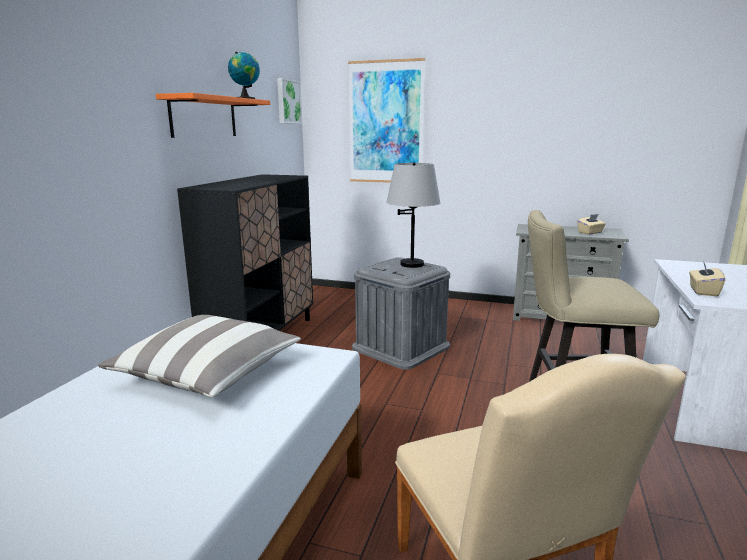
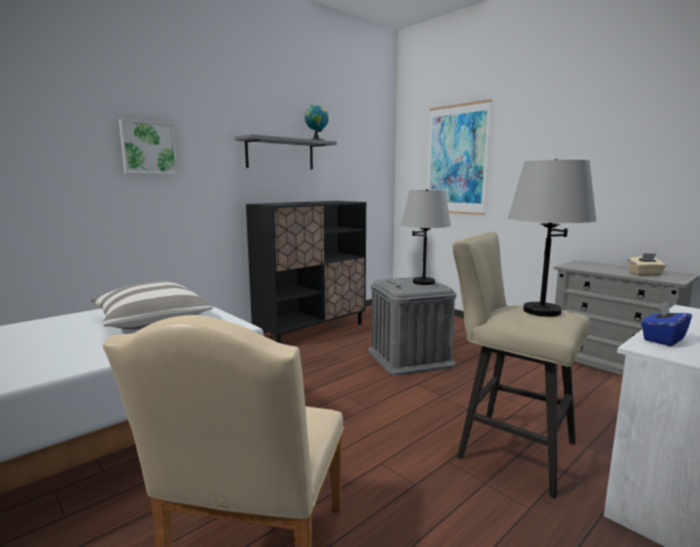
camera: 30 degrees right, 5 degrees down
(204, 117) = (280, 154): orange shelf -> grey shelf
(288, 101) = (377, 144): picture -> picture (148, 148)
(603, 282) = (541, 311): none -> grey table lamp
(703, 291) = (663, 339): beige tissue box -> blue tissue box

